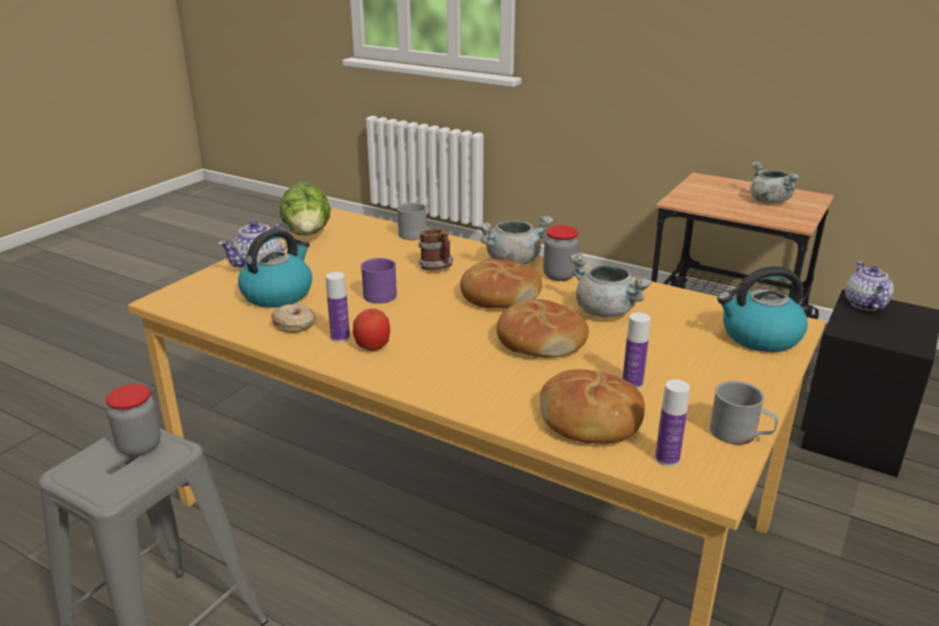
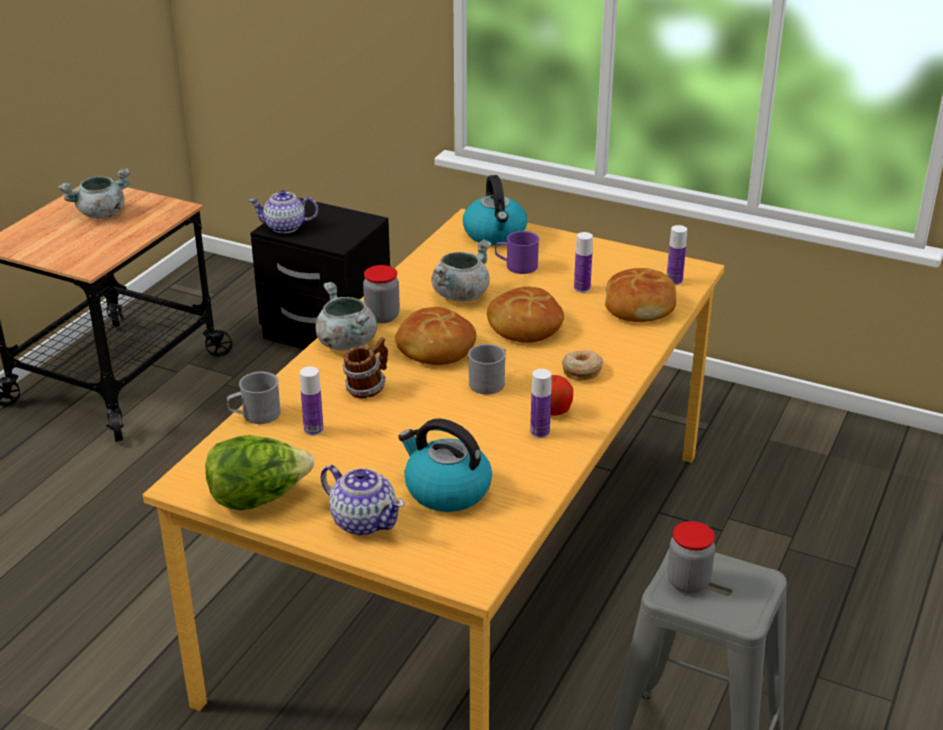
camera: 95 degrees left, 5 degrees up
(295, 325) = (519, 465): donut -> donut (581, 371)
(382, 293) = (436, 418): purple mug -> purple mug (516, 266)
(384, 250) = (313, 430): none -> bottle
(740, 434) = (636, 255): grey mug -> grey mug (490, 381)

